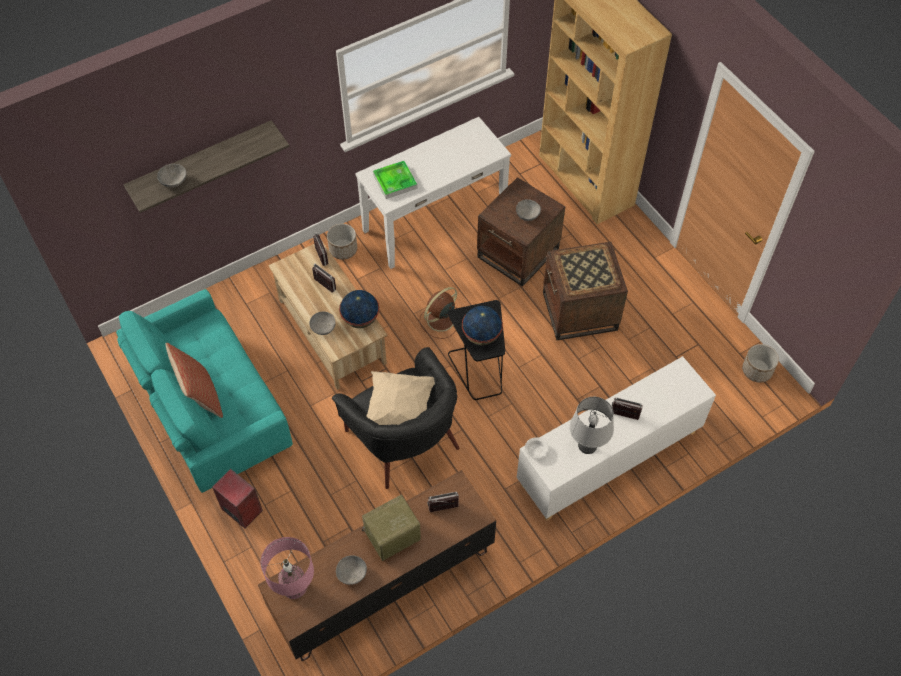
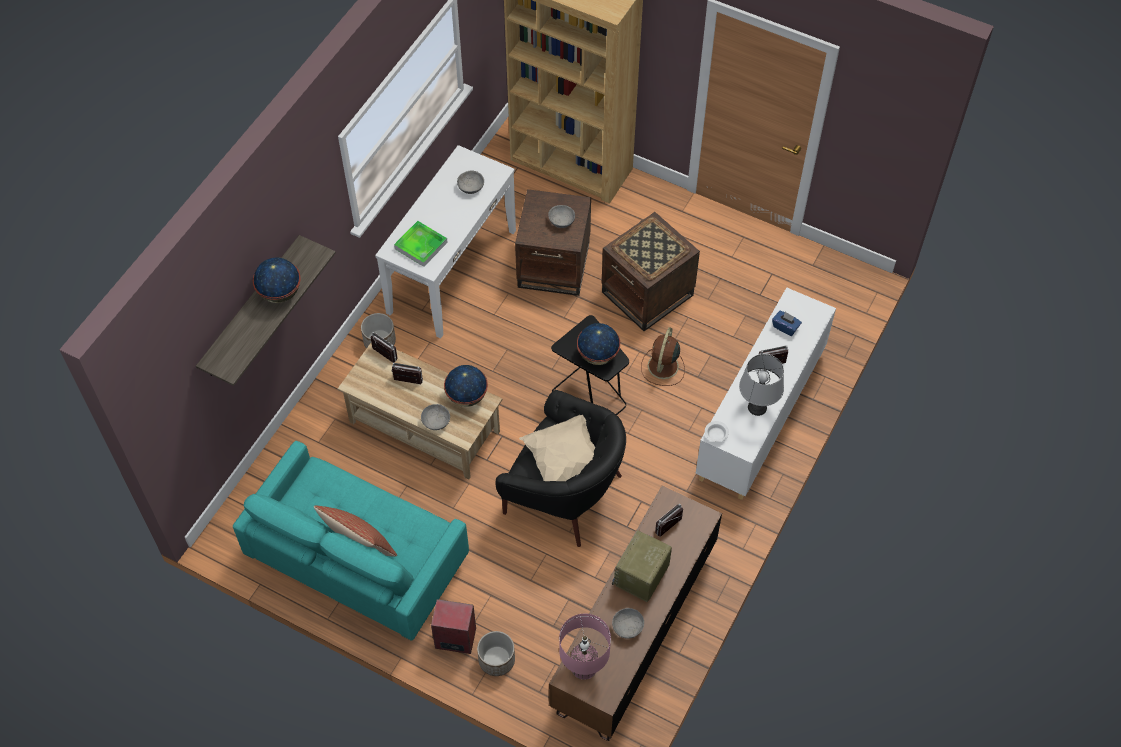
camera: 30 degrees left, 0 degrees up
(173, 181) = (245, 338): grey bowl -> grey bowl (470, 187)
(224, 158) = (280, 293): none -> globe
(440, 320) = (522, 365): brown fan -> brown fan (662, 367)
(658, 389) = (785, 327): none -> blue tissue box
(757, 370) = (836, 273): planter -> planter (496, 660)

